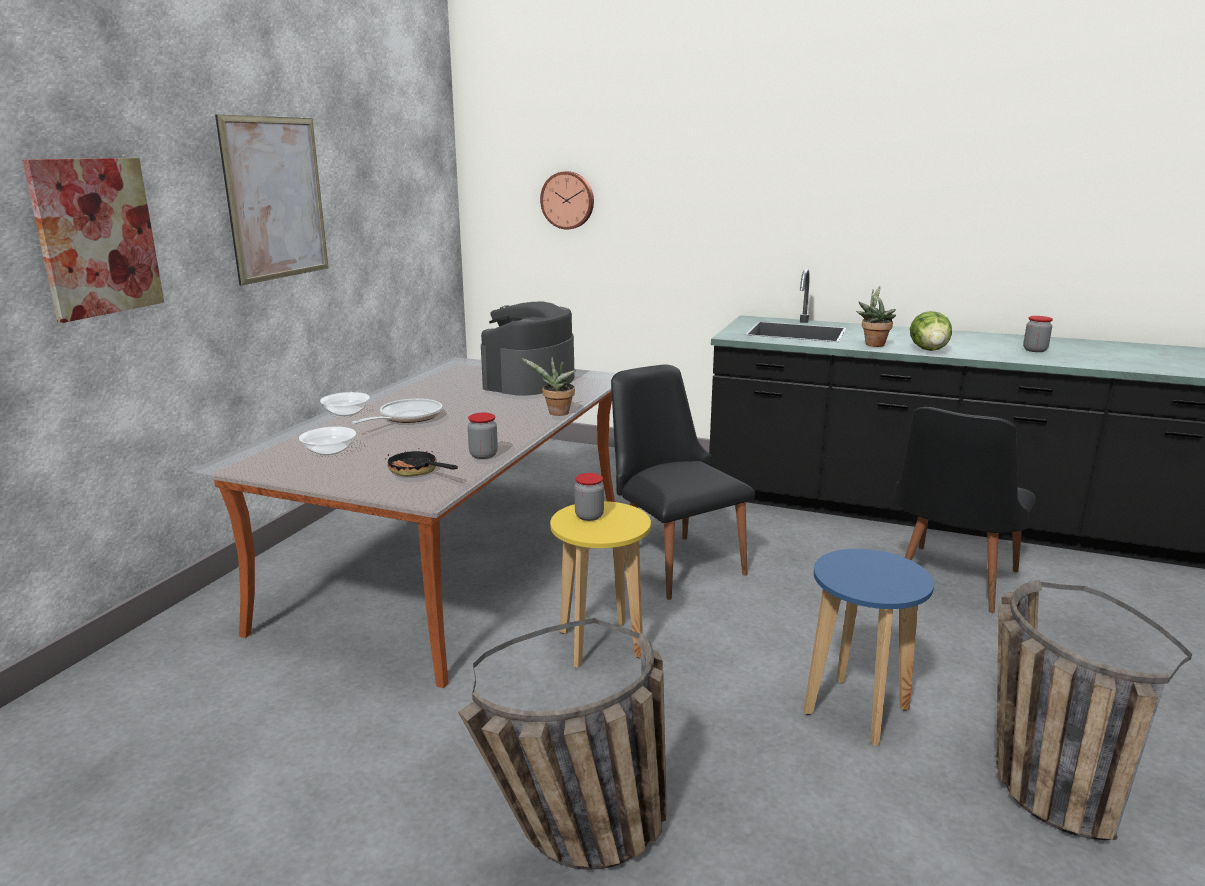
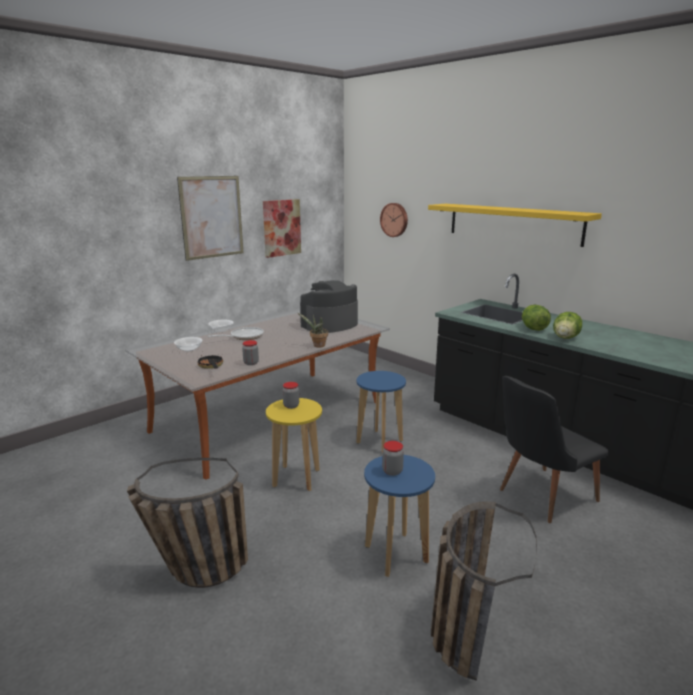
camera: 25 degrees right, 0 degrees up
(96, 237) = (105, 236): picture -> picture (281, 228)
(672, 560) = (379, 441): black chair -> blue stool
(787, 193) = (513, 223): none -> yellow shelf
(873, 344) = (533, 329): potted plant -> lettuce
(1035, 350) = (648, 348): jar -> jar (392, 471)

